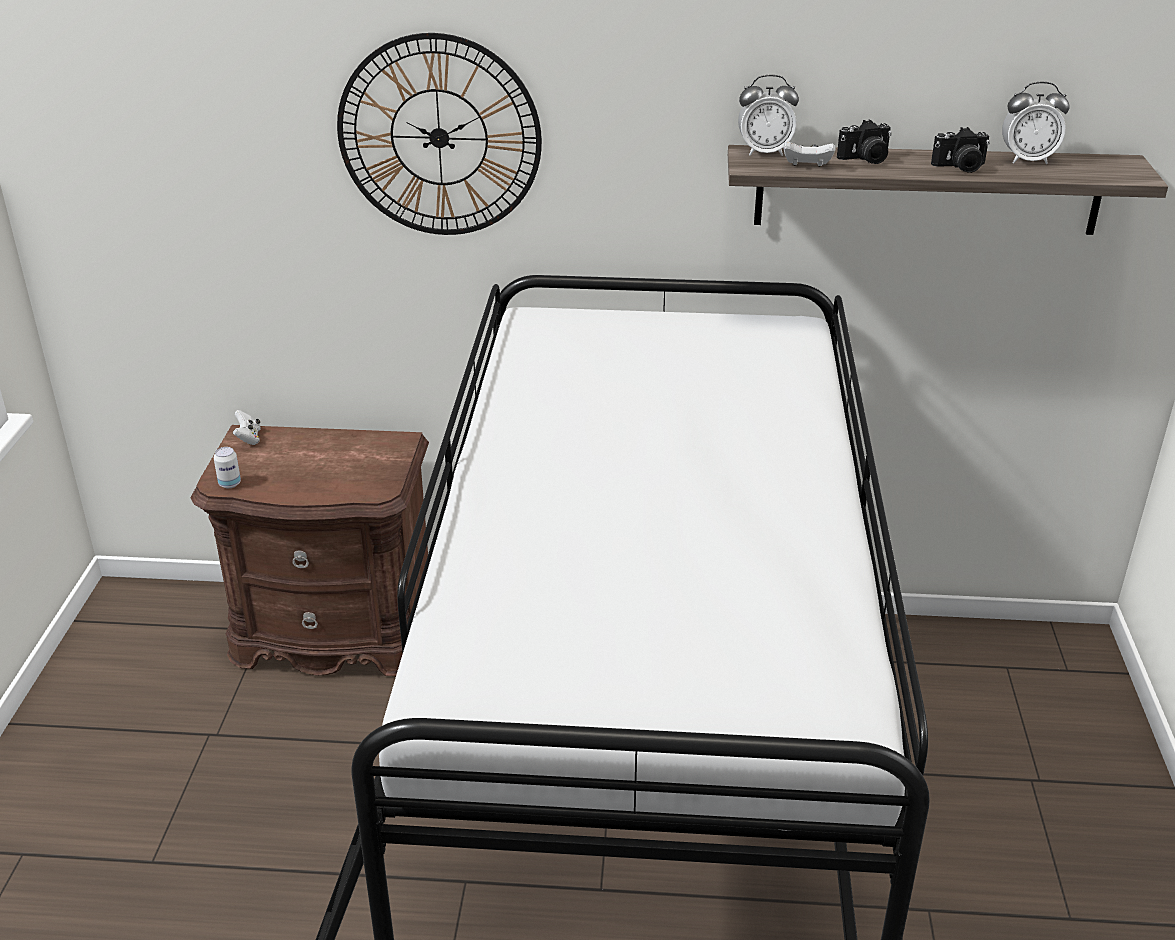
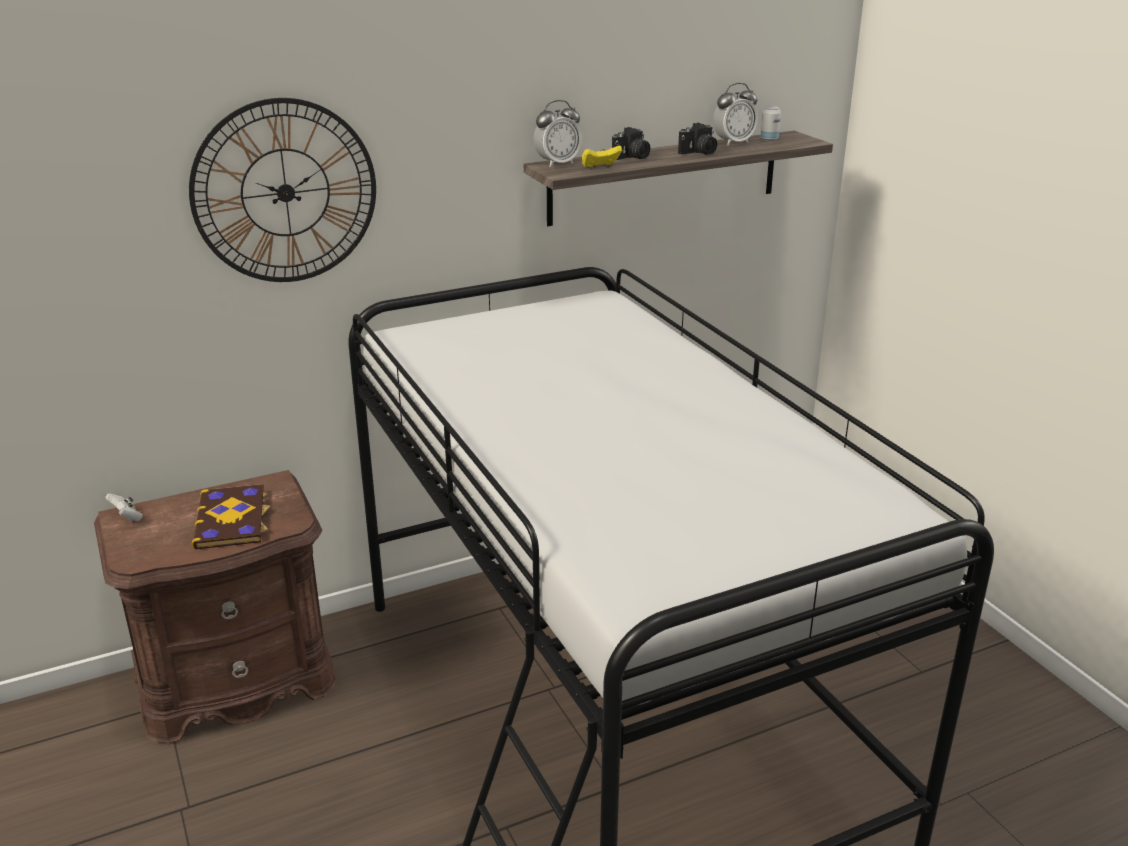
camera: 30 degrees left, 5 degrees down
(230, 484) = (144, 558): can -> can (769, 139)
(331, 469) = (232, 519): none -> book
(807, 166) = (600, 167): white game controller -> yellow game controller

